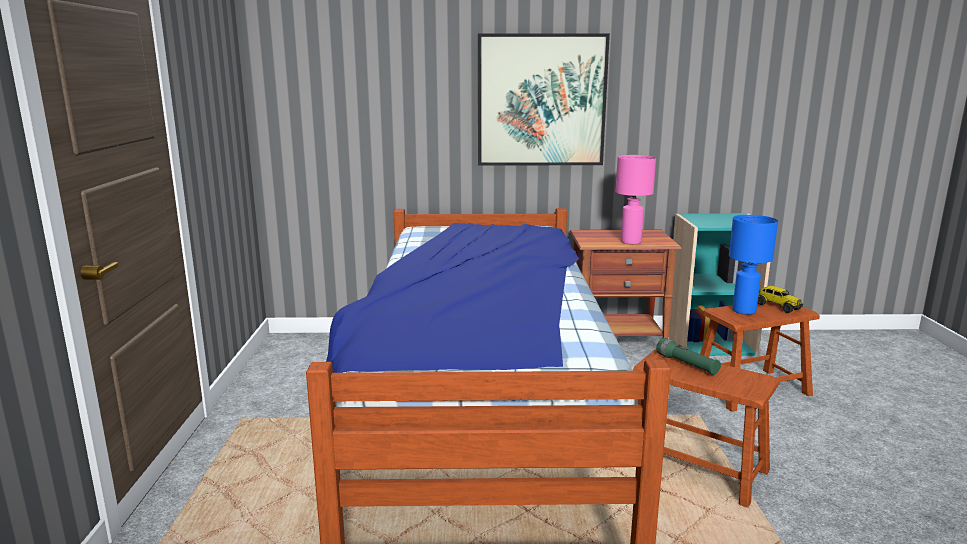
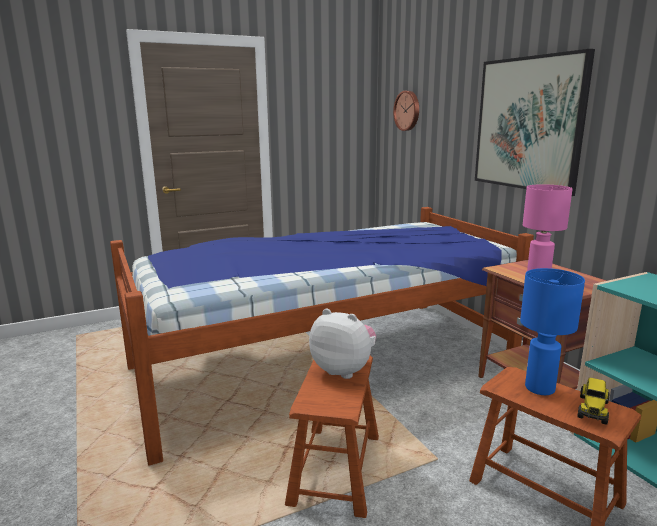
camera: 65 degrees right, 0 degrees up
(327, 86) = (407, 110): none -> wall clock
(686, 364) = (344, 370): green flashlight -> plush toy

